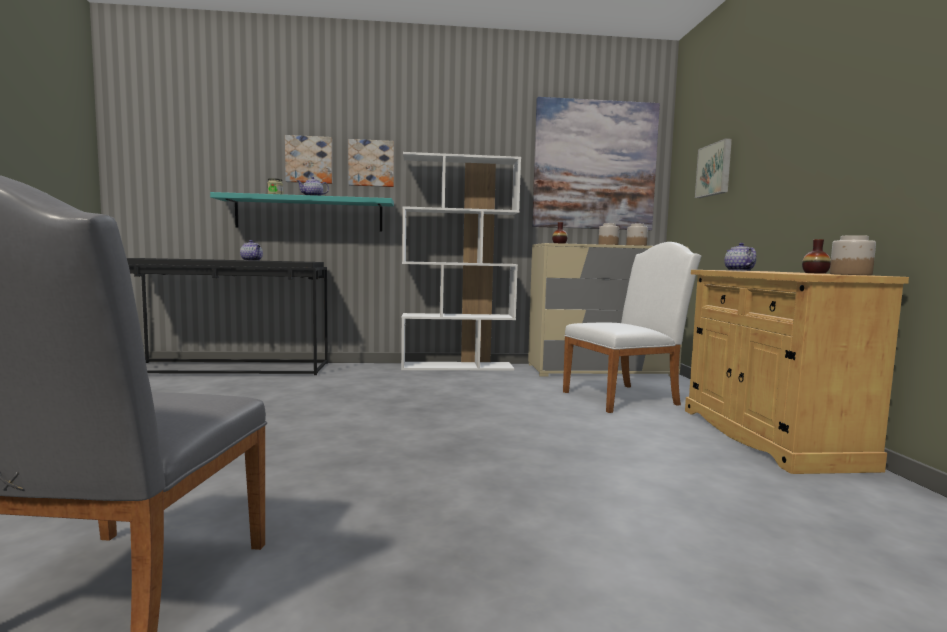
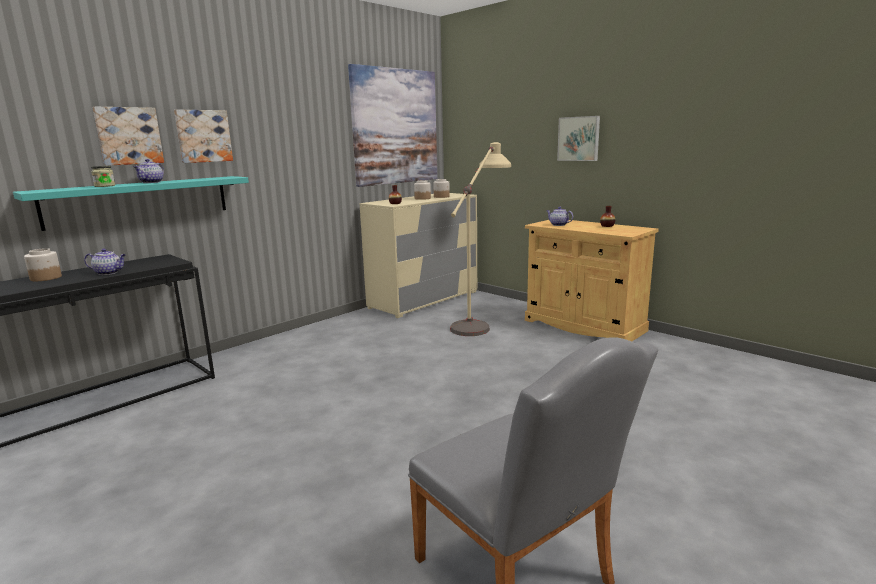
camera: 40 degrees left, 10 degrees up
(457, 366) = (319, 327): white bookcase -> none
(626, 397) = (480, 320): white chair -> beige floor lamp
(715, 170) = (497, 138): picture -> picture (579, 138)
(850, 274) = (633, 229): jar -> jar (45, 278)

